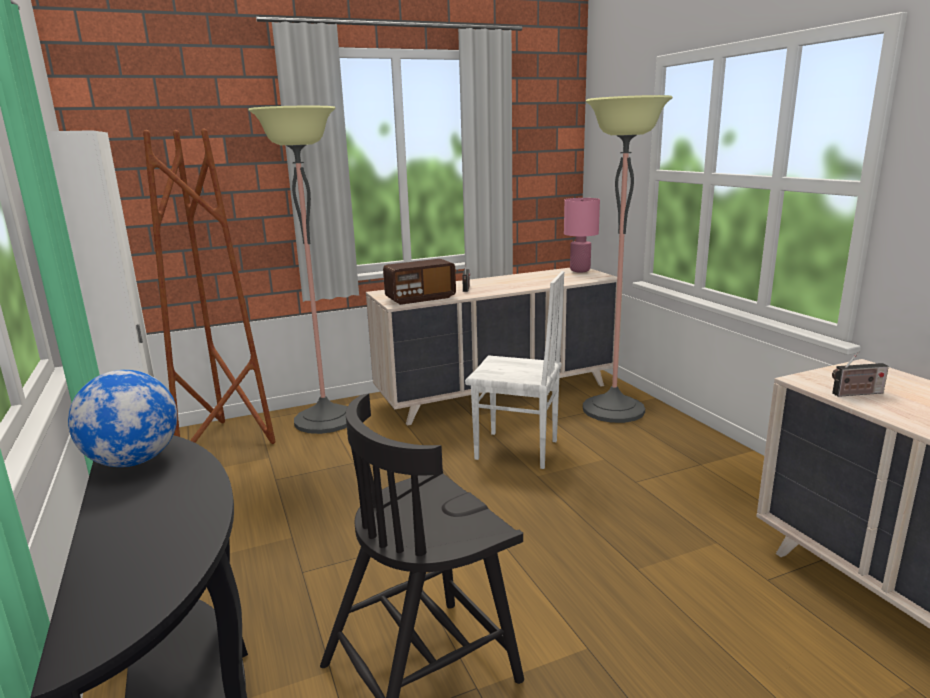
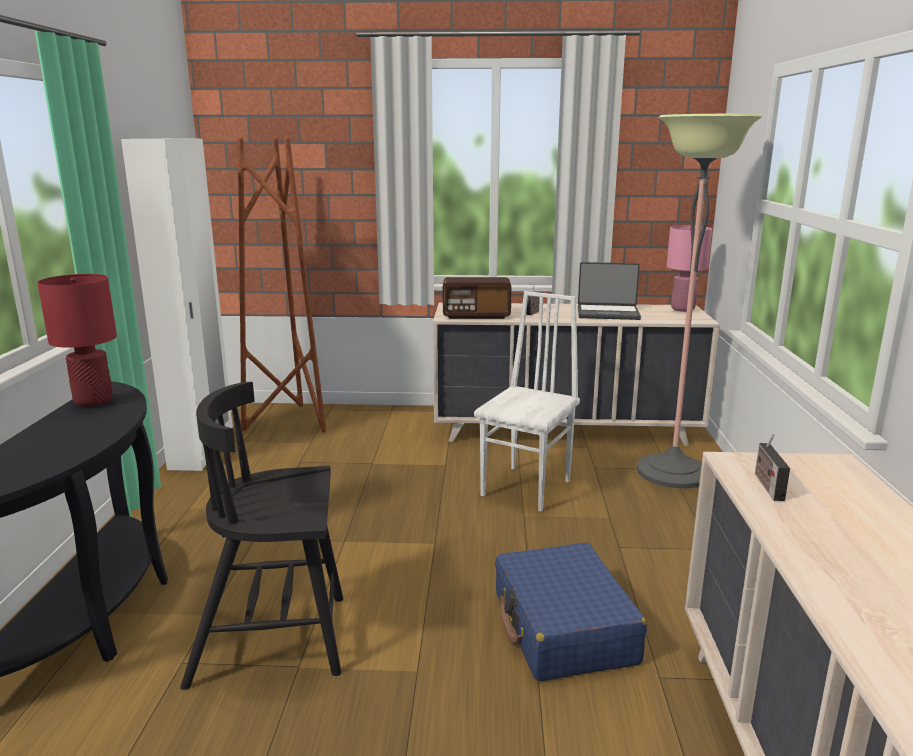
camera: 25 degrees right, 0 degrees up
(133, 461) = (94, 403): globe -> red table lamp
(325, 420) = (383, 421): floor lamp -> none
(517, 450) = (528, 488): white chair -> white chair turned 105 degrees counterclockwise
(528, 281) = (608, 313): none -> laptop
(663, 564) = (563, 628): none -> blue suitcase
(855, 393) = (767, 485): radio -> radio turned 75 degrees clockwise

